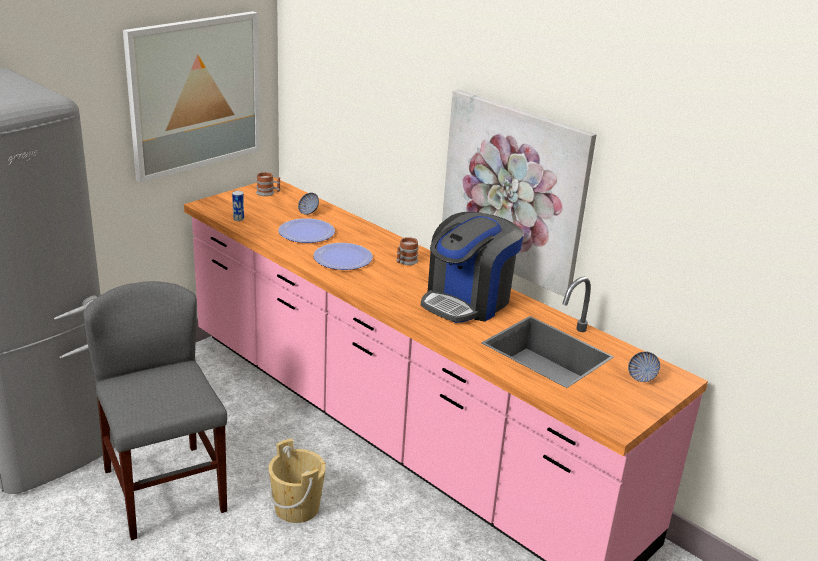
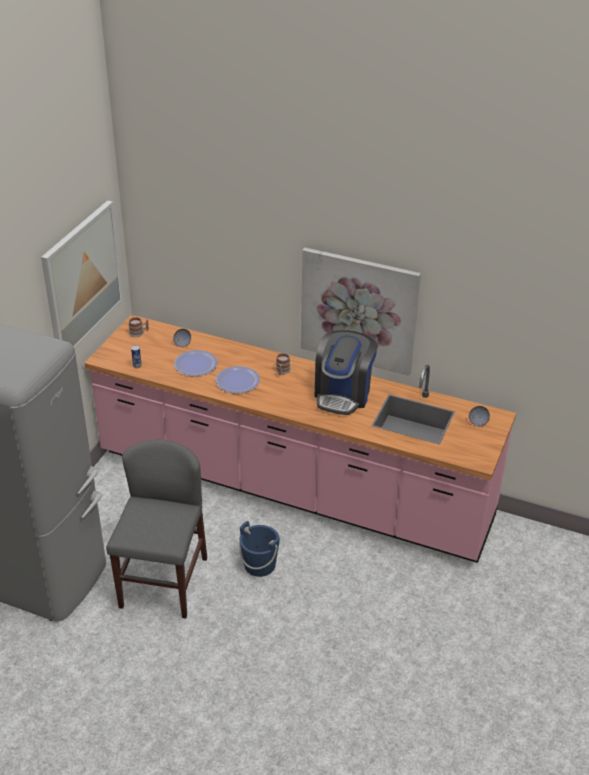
camera: 20 degrees left, 10 degrees up
(165, 490) = (163, 582): grey chair -> grey chair turned 60 degrees clockwise
(297, 507) = (259, 565): beige bucket -> blue bucket

